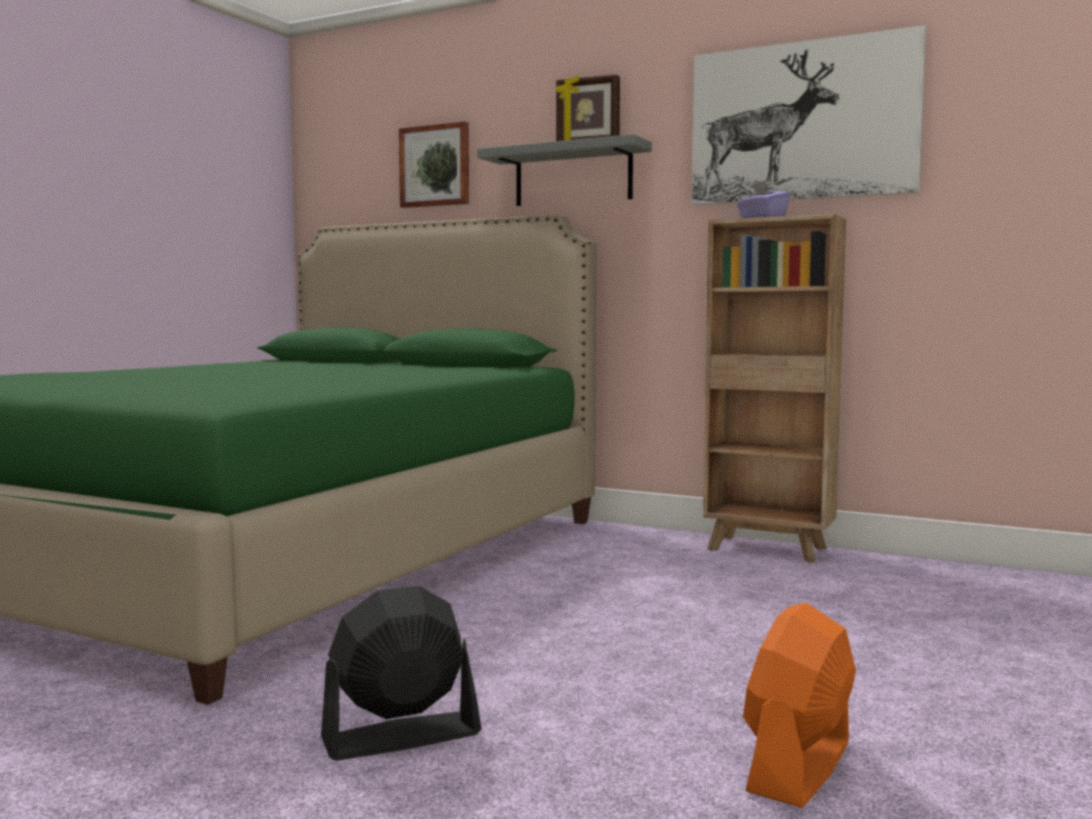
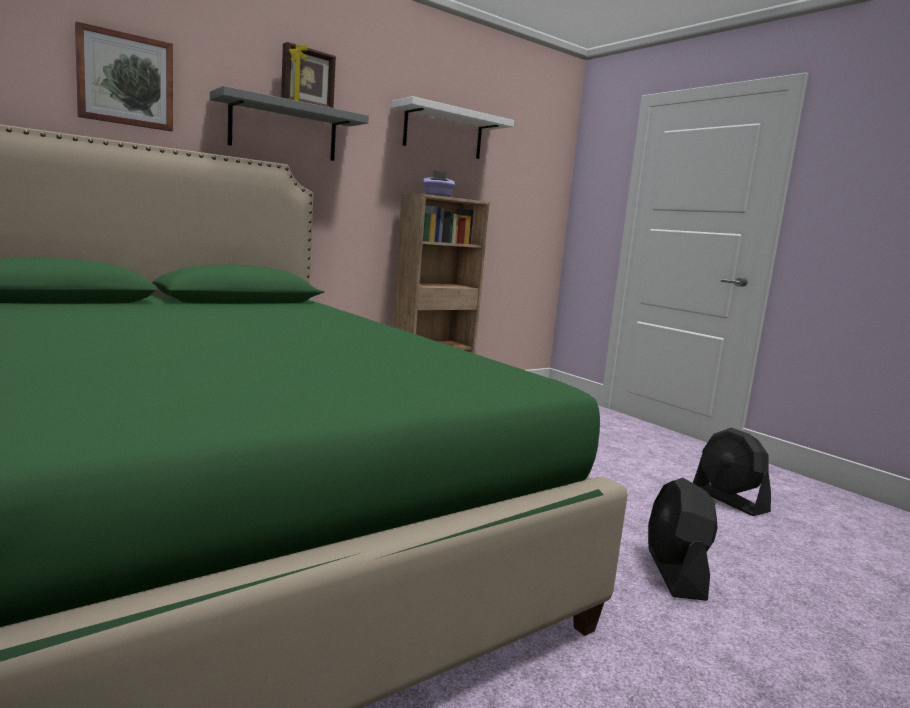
camera: 65 degrees left, 5 degrees up
(799, 767) = (729, 500): orange fan -> black fan
(802, 121) = (443, 132): picture -> white shelf

